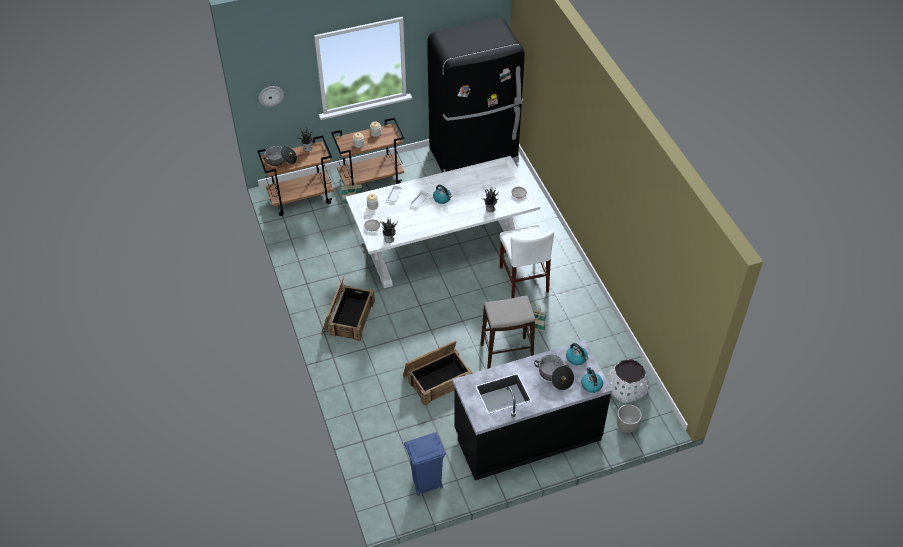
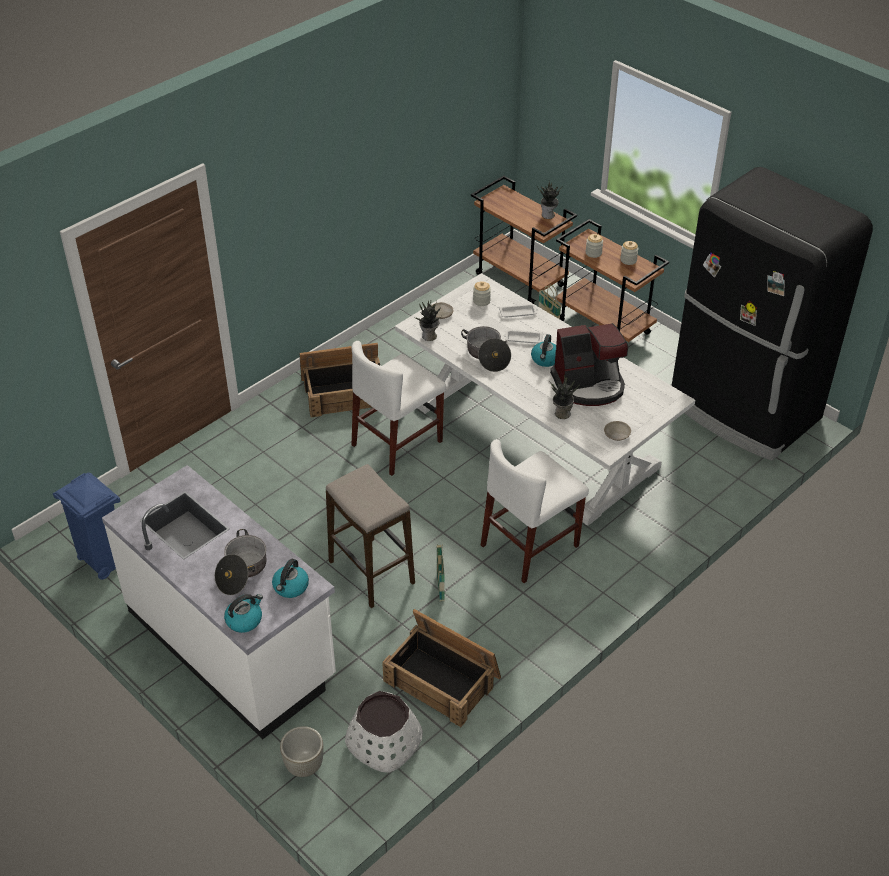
camera: 65 degrees right, 5 degrees down
(271, 95) = (549, 115): wall clock -> none
(280, 160) = (508, 202): cooking pot -> cooking pot (487, 355)
(409, 307) = (397, 443): none -> white chair
(437, 378) = (286, 513): crate -> crate (443, 678)
(474, 190) = (589, 385): none -> coffee machine
(527, 435) = (232, 644): black counter -> white counter

